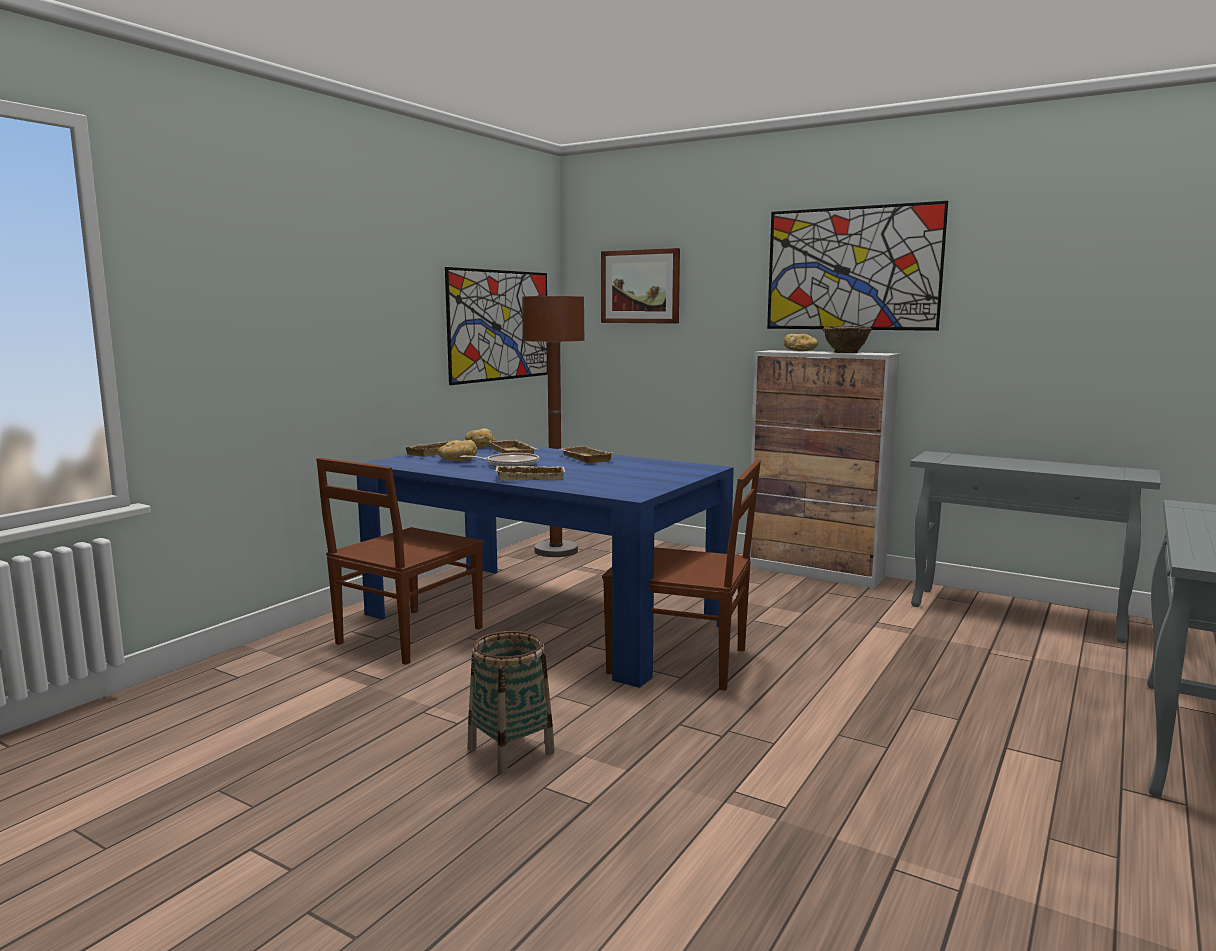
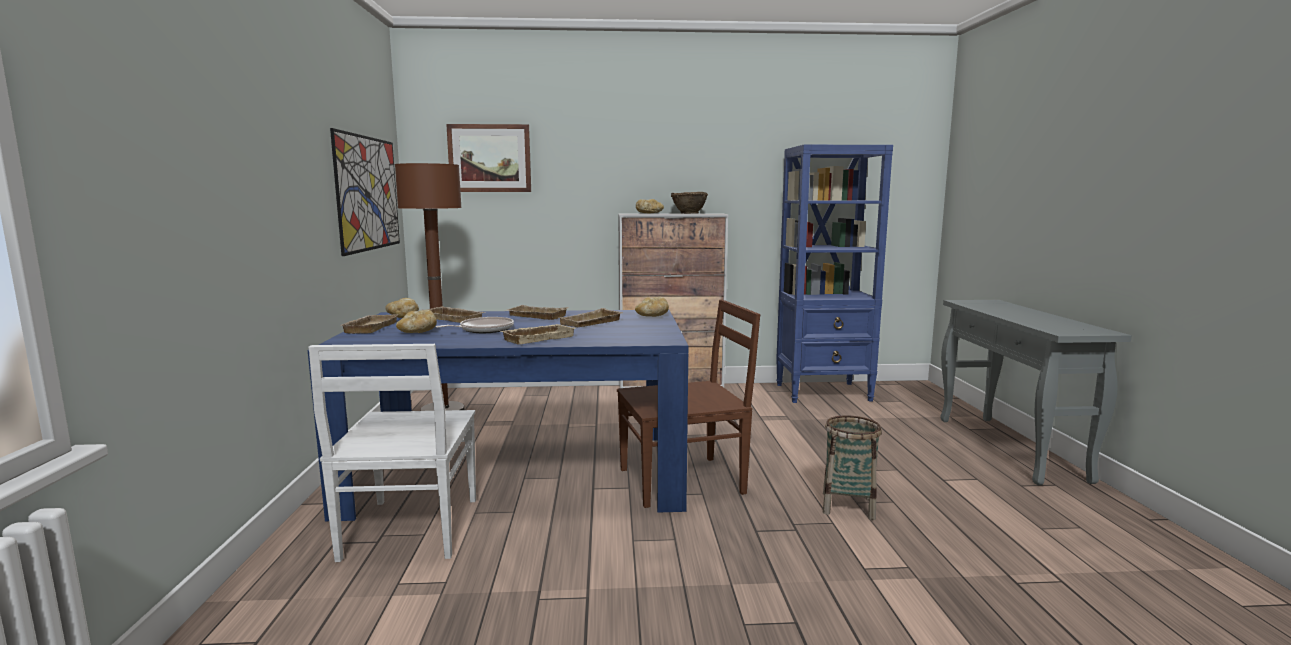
camera: 35 degrees left, 0 degrees up
(407, 637) = (410, 530): brown chair -> white chair
(510, 750) = (670, 603): basket -> basket (848, 506)
(614, 470) = (591, 323): none -> beige tray
(692, 471) = (652, 316): none -> bread
(852, 268) = (682, 147): picture -> none
(1018, 614) = (824, 393): grey console table -> blue bookcase

